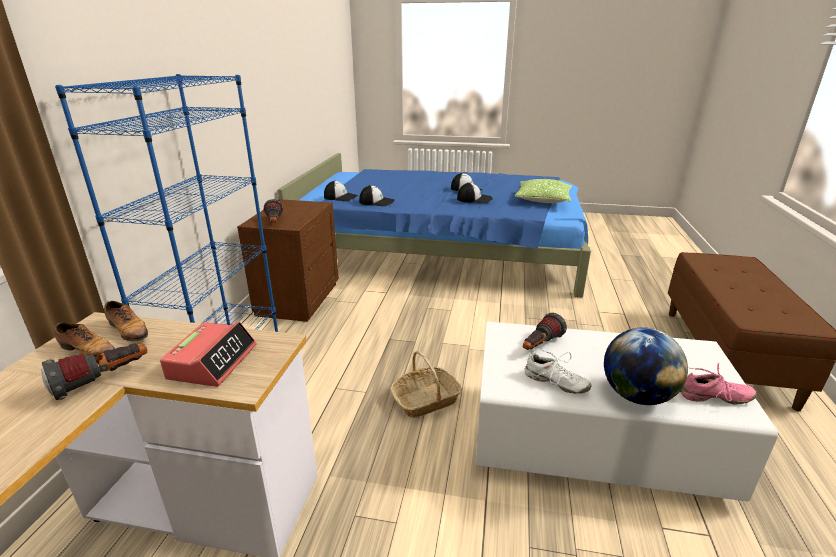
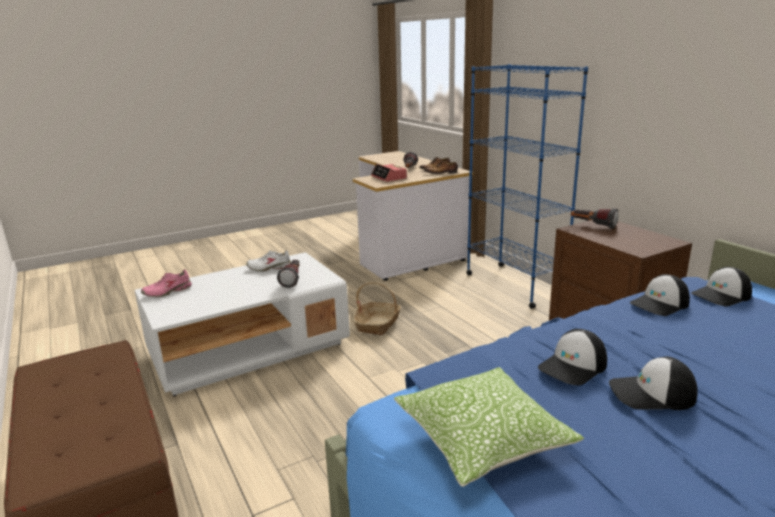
camera: 140 degrees right, 5 degrees down
(636, 396) = (218, 277): globe -> none

